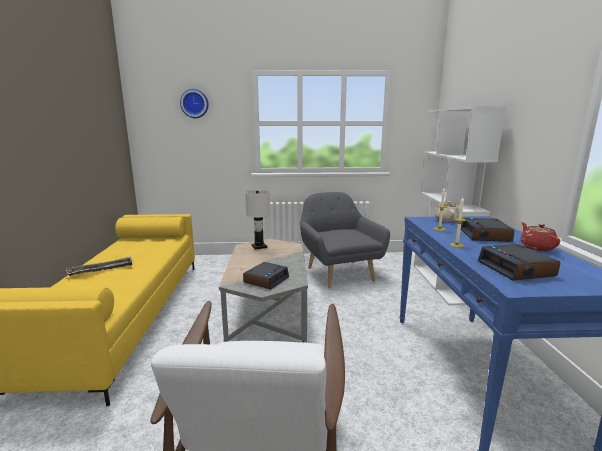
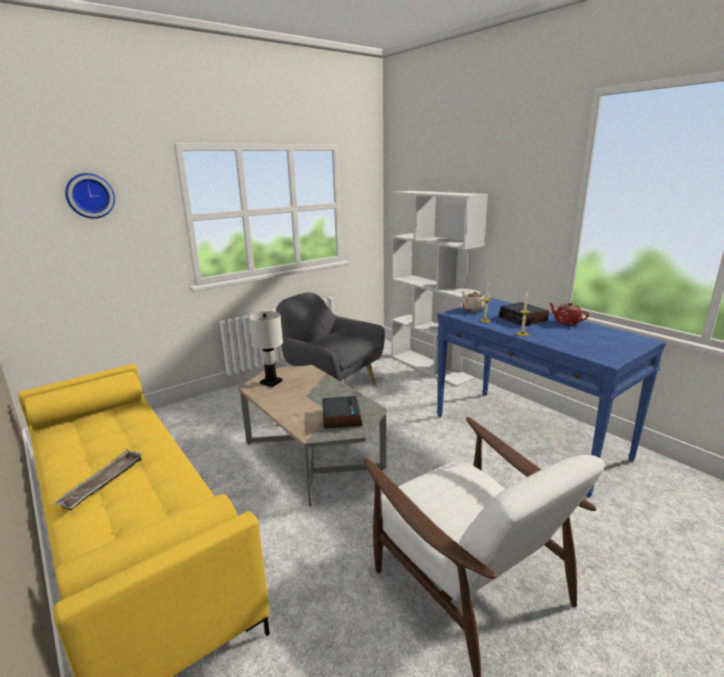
camera: 35 degrees left, 5 degrees up
(516, 269) = (586, 344): alarm clock -> none

